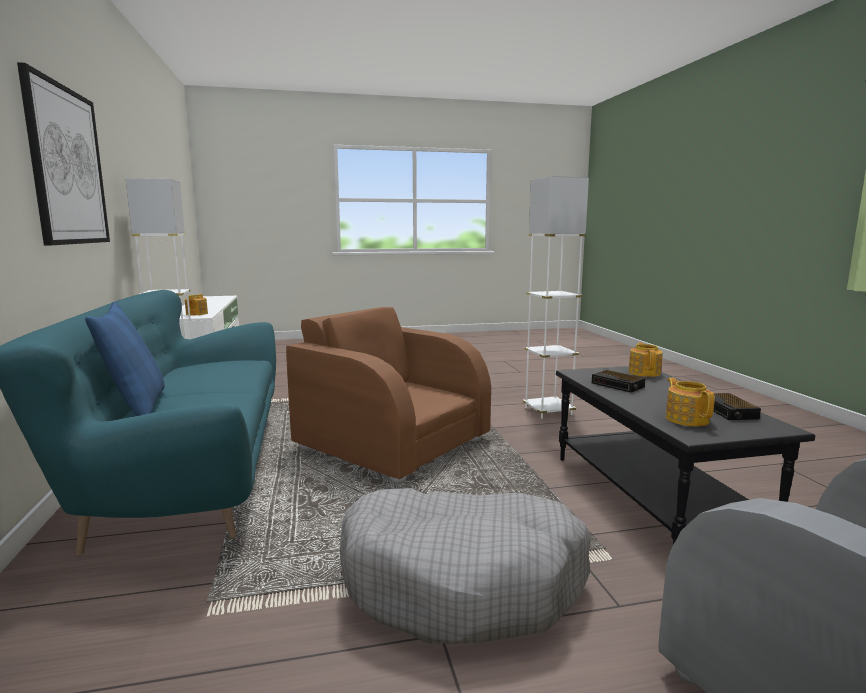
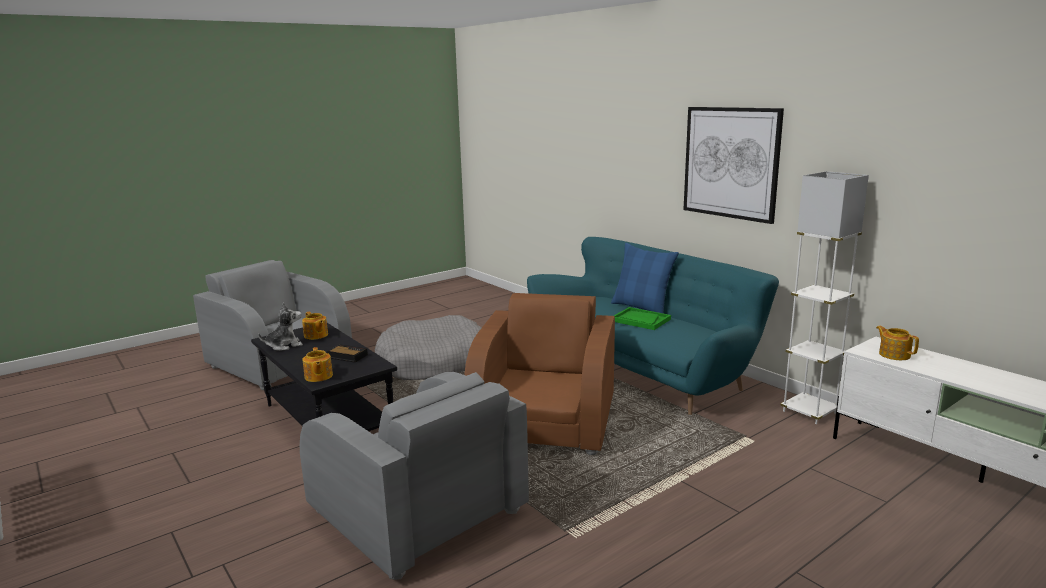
camera: 155 degrees right, 5 degrees up
(203, 387) = (640, 320): none -> green tray
(391, 444) = (545, 420): brown armchair -> brown armchair turned 90 degrees counterclockwise
(548, 411) = (418, 512): white floor lamp -> grey armchair
(729, 411) = (284, 345): alarm clock -> plush toy

